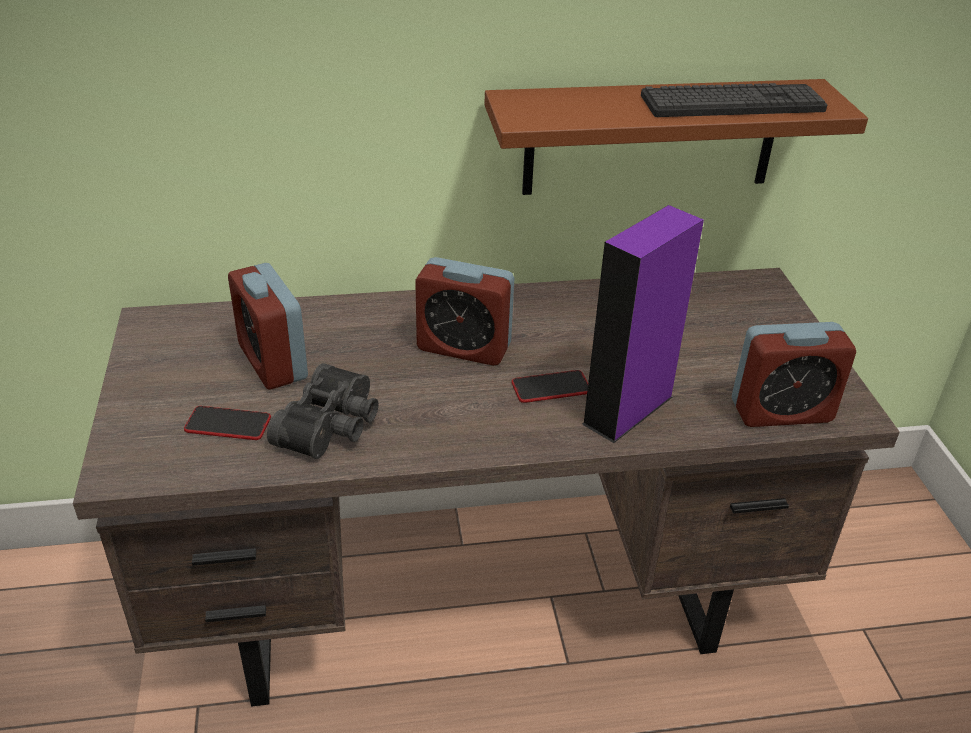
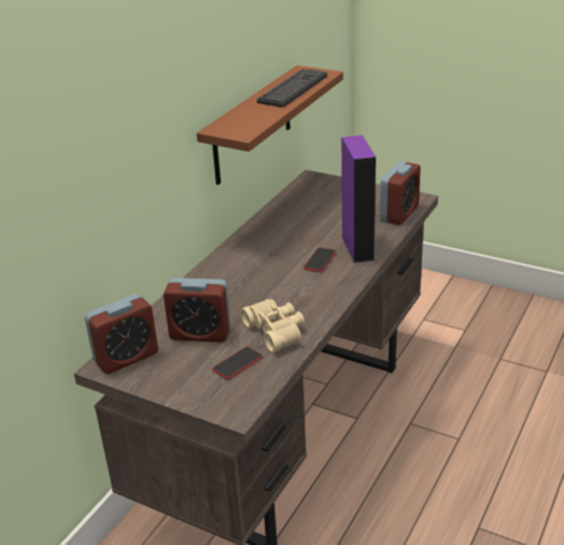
camera: 50 degrees left, 5 degrees down
(332, 426) = (277, 331): black binoculars -> beige binoculars
(464, 347) = (261, 272): alarm clock -> alarm clock (126, 357)

